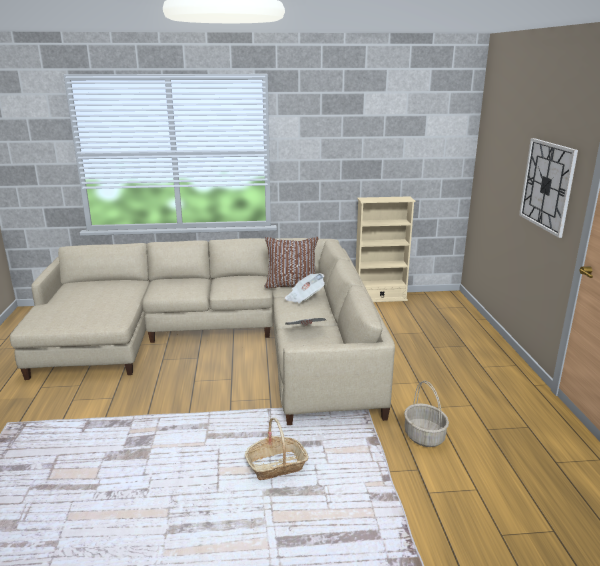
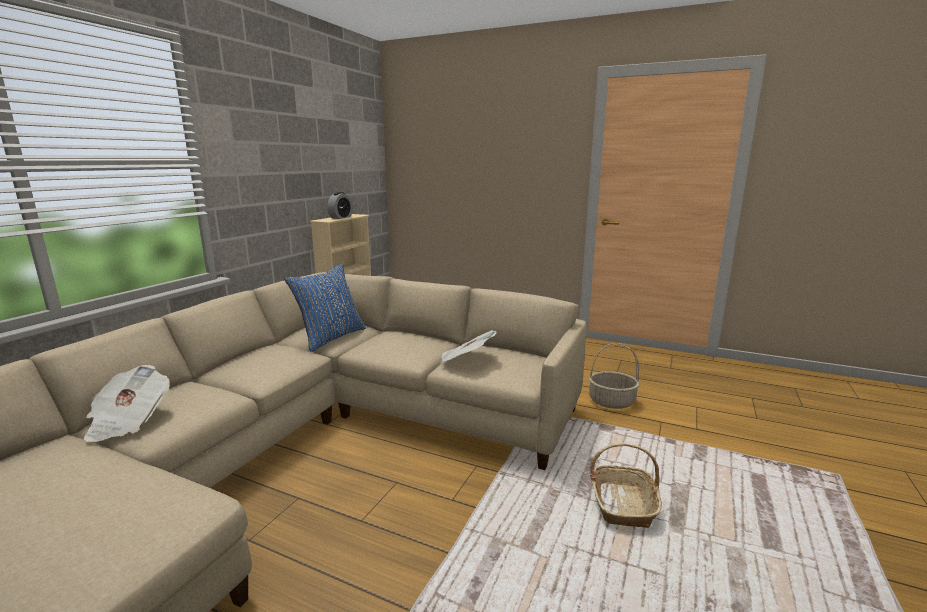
camera: 60 degrees left, 5 degrees down
(291, 285) = (330, 337): brown pillow -> blue pillow
(304, 298) = (382, 339): newspaper -> newspaper (128, 421)
(383, 199) = (341, 217): none -> alarm clock
(547, 185) = (526, 168): wall clock -> none

